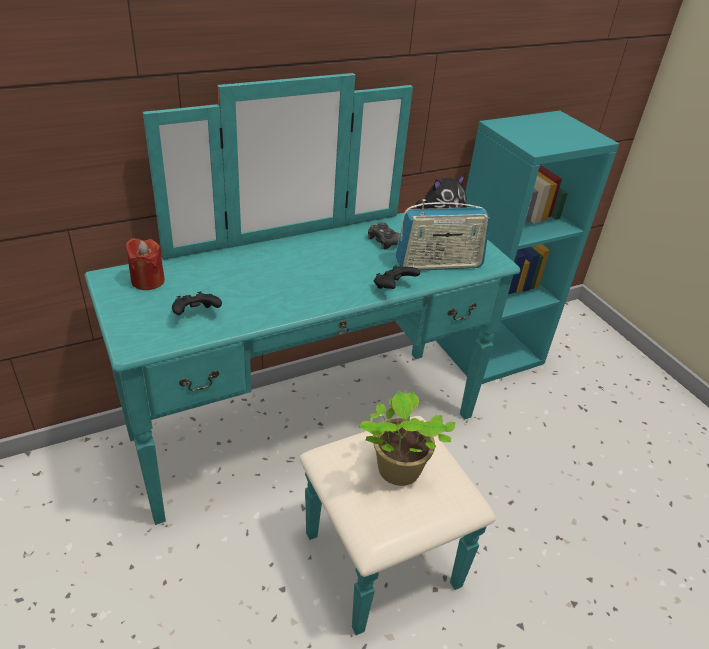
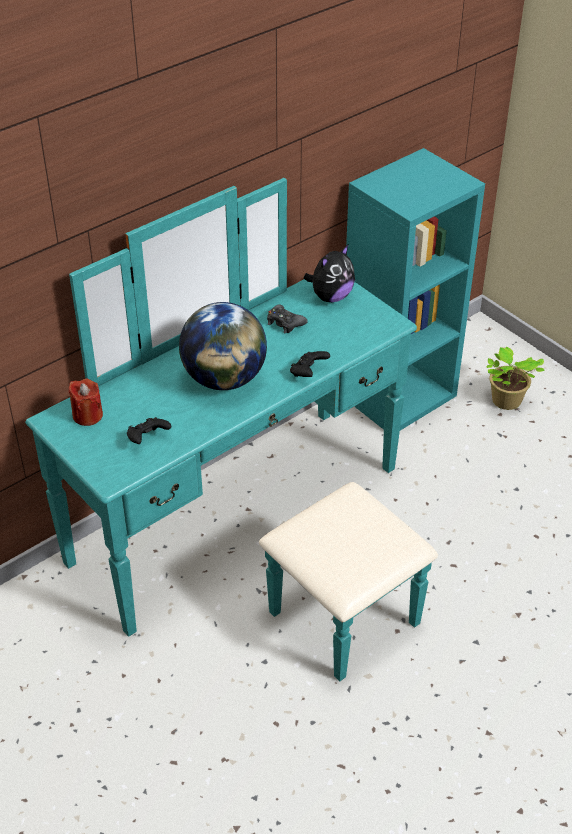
camera: 10 degrees left, 5 degrees up
(303, 276) = (224, 379): none -> globe
(397, 471) = (348, 534): potted plant -> potted plant (506, 402)
(438, 264) = (341, 338): radio -> none

